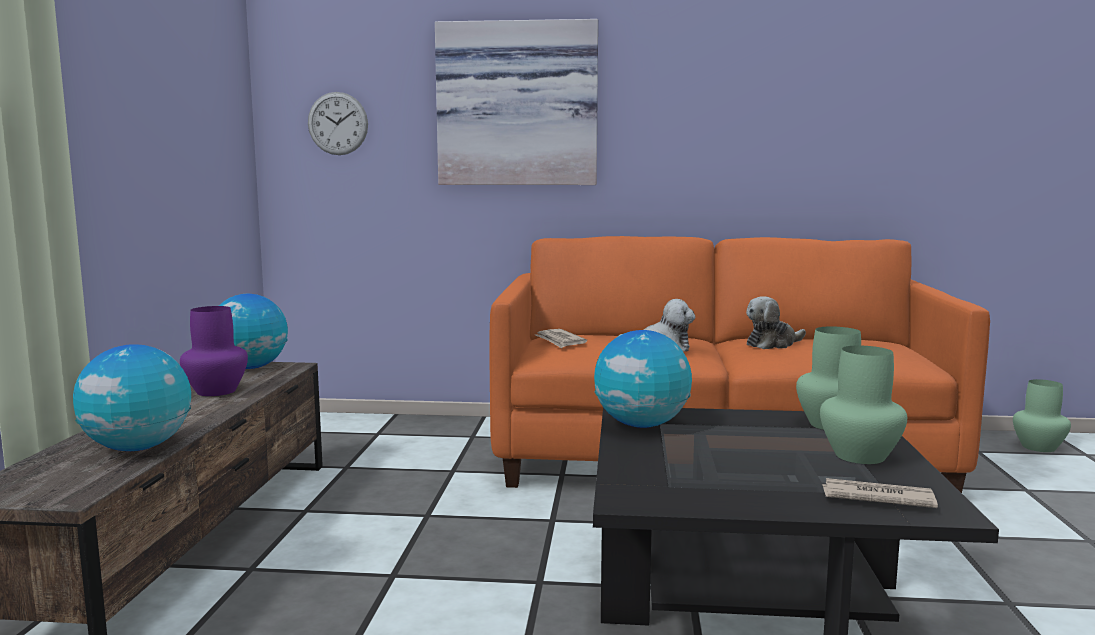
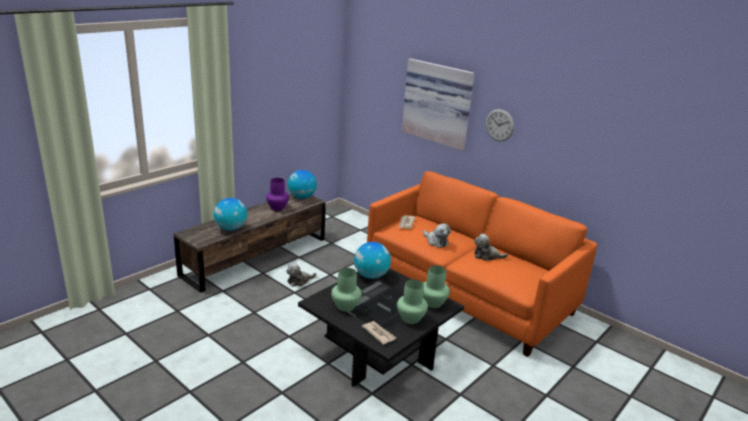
camera: 35 degrees right, 15 degrees up
(338, 123) = (371, 92): wall clock -> wall clock (499, 125)
(372, 550) = (299, 281): none -> plush toy
(1039, 447) = (635, 354): green vase -> green vase (346, 306)

